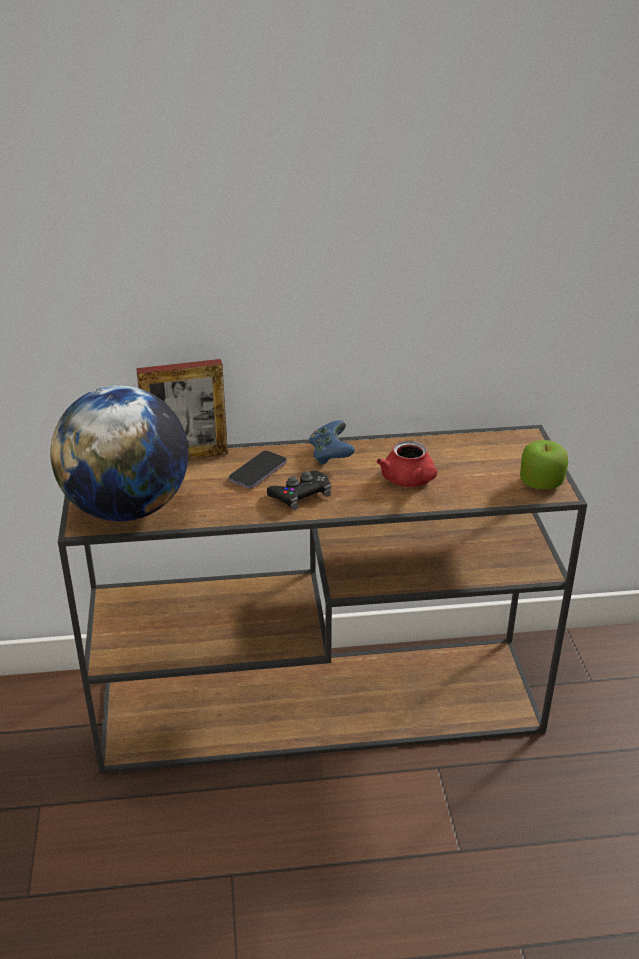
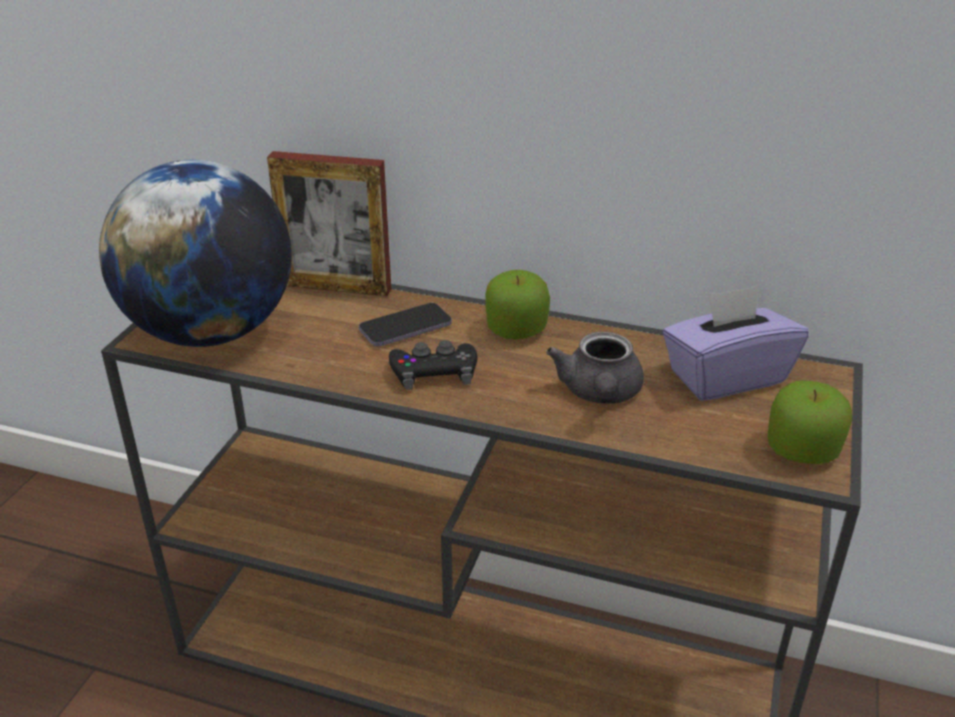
camera: 25 degrees right, 0 degrees up
(330, 455) = (516, 330): blue game controller -> apple
(410, 481) = (599, 394): red teapot -> grey teapot
(474, 451) = (726, 376): none -> purple tissue box

